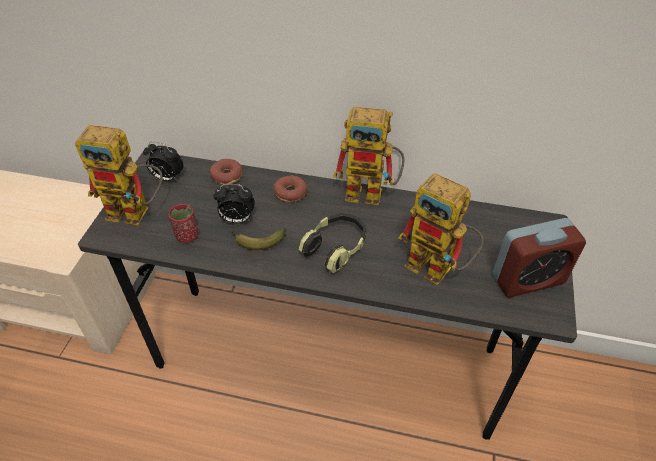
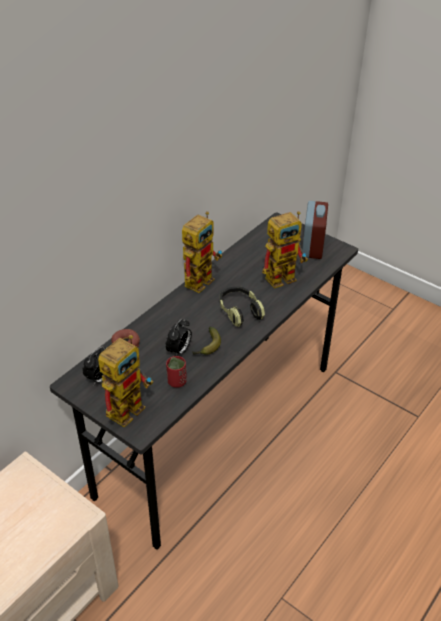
camera: 65 degrees left, 5 degrees down
(290, 193) = (171, 316): donut -> none

